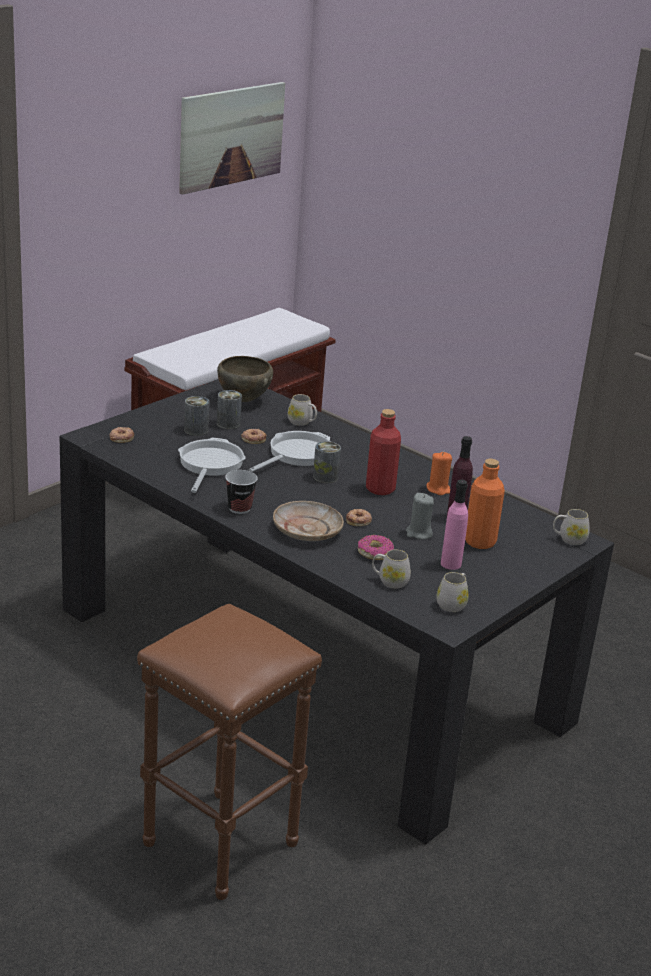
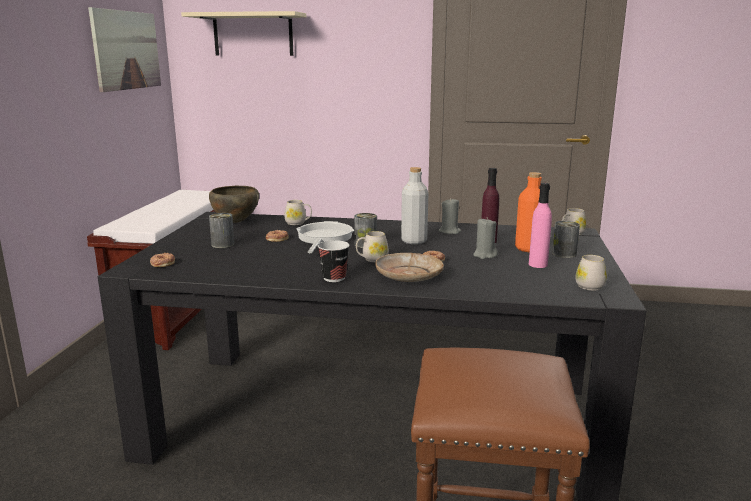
camera: 30 degrees left, 10 degrees down
(209, 464) = (265, 260): frying pan -> none
(228, 423) = (243, 235): can -> can (564, 254)
(375, 553) = (480, 274): donut -> none
(380, 489) = (414, 241): red bottle -> grey bottle
(389, 581) = (523, 286): white mug -> white mug (372, 259)
(401, 129) = (253, 34): none -> beige shelf
(438, 489) = (450, 231): orange candle -> grey candle

